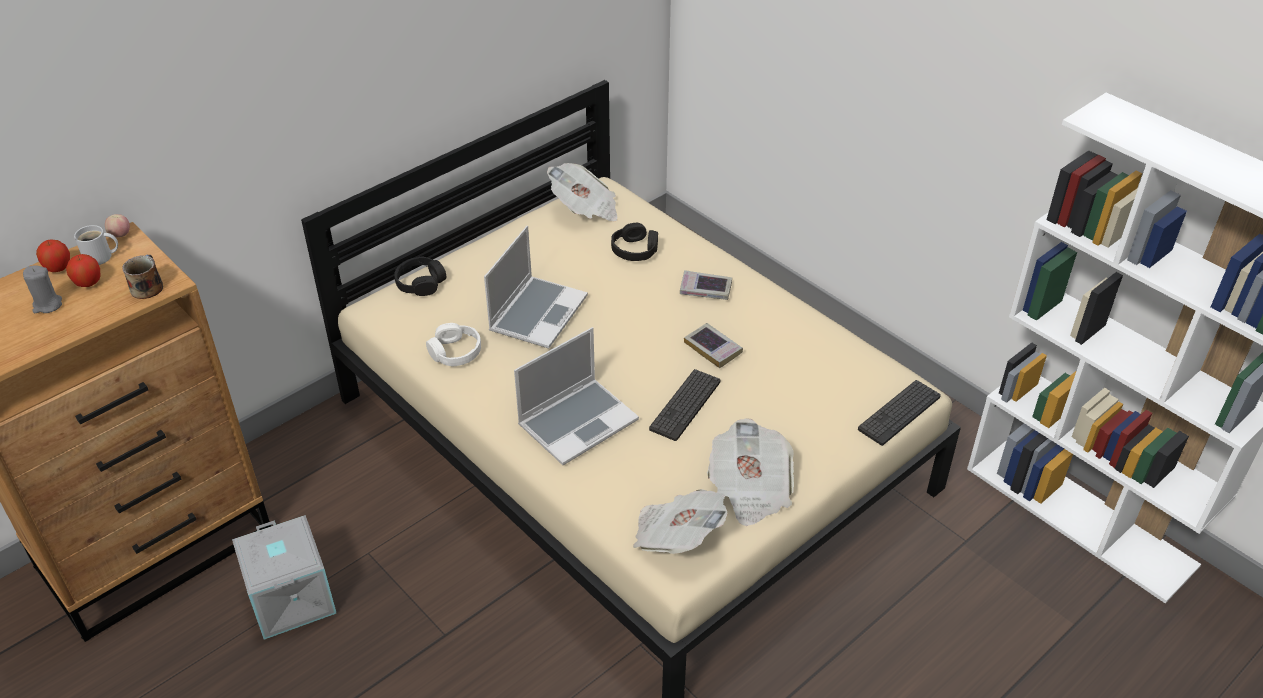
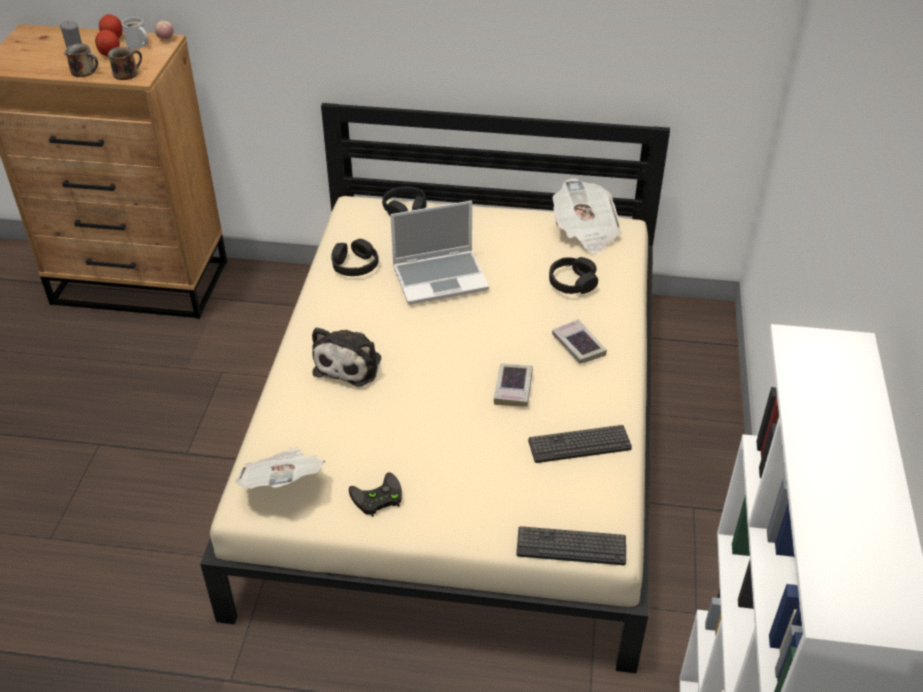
camera: 50 degrees right, 0 degrees up
(94, 312) = (85, 71): none -> mug
(293, 598) = (154, 364): grey storage box -> none
(455, 352) = (354, 265): white headphones -> black headphones
(578, 421) = (350, 363): laptop -> plush toy
(685, 405) = (431, 409): keyboard -> keyboard (579, 444)
(750, 489) = (376, 498): newspaper -> black game controller

